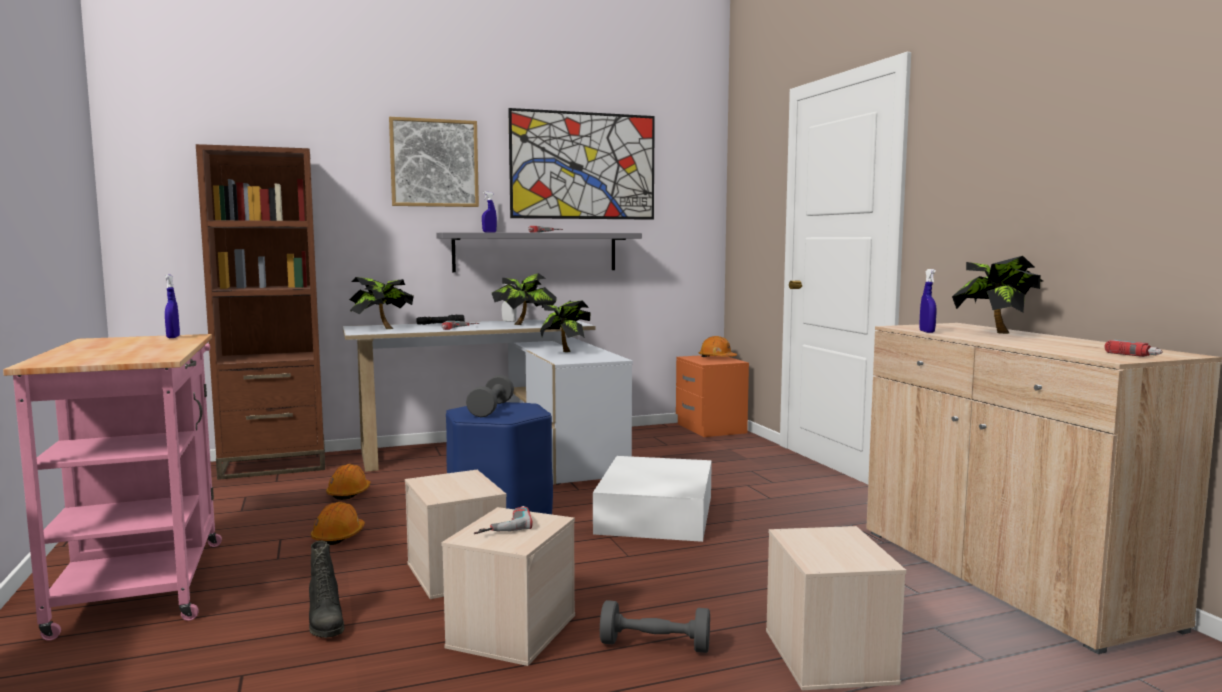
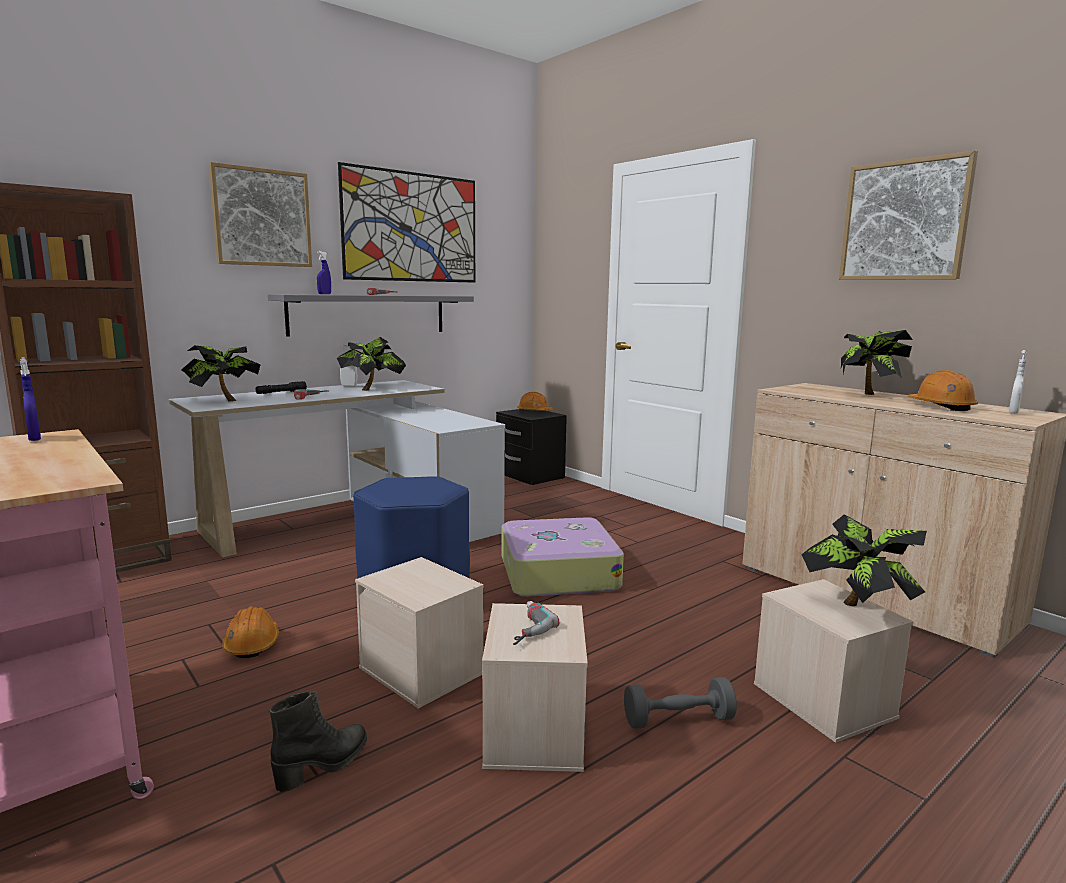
camera: 20 degrees left, 5 degrees up
(324, 624) = (323, 765): black boot -> black boot turned 90 degrees counterclockwise
(349, 493) = (223, 587): orange hard hat -> orange hard hat (941, 407)
(491, 409) = (404, 488): grey dumbbell -> none
(564, 352) = (427, 418): potted plant -> potted plant (858, 610)
(654, 515) = (557, 572): white storage box -> suitcase
(709, 428) = (529, 476): orange nightstand -> black nightstand
(927, 332) = (814, 395): blue spray bottle -> none
(1047, 131) = (904, 221): none -> picture
(1138, 352) = (1013, 412): power drill -> white spray bottle

